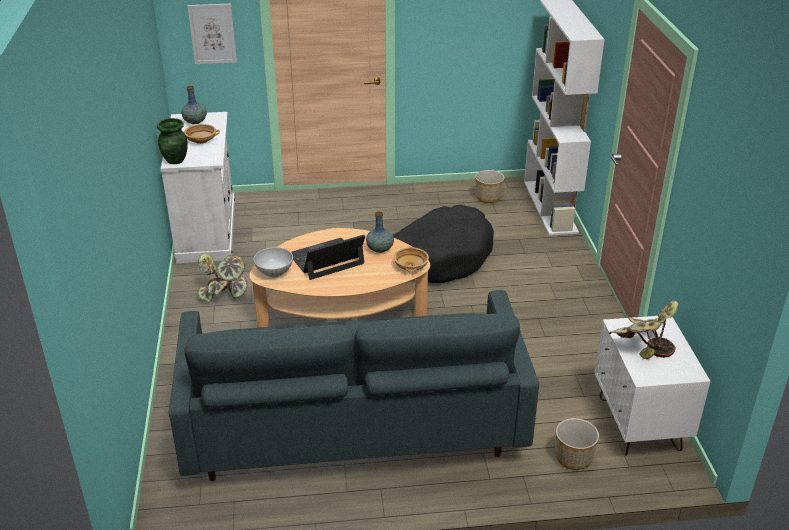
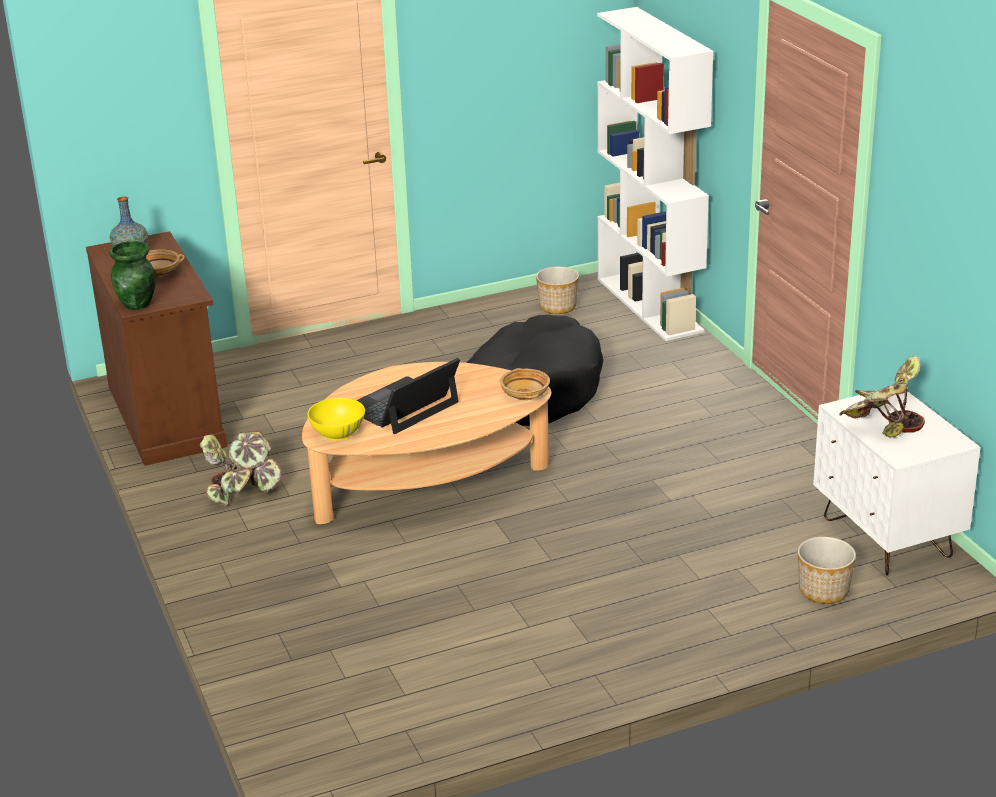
camera: 15 degrees left, 5 degrees down
(207, 230) = (166, 415): white cabinet -> brown cabinet
(212, 34) = (138, 117): picture -> none
(274, 272) = (337, 433): white bowl -> yellow bowl
(353, 428) = (521, 616): grey sofa -> none
(380, 249) = (470, 381): vase -> none

